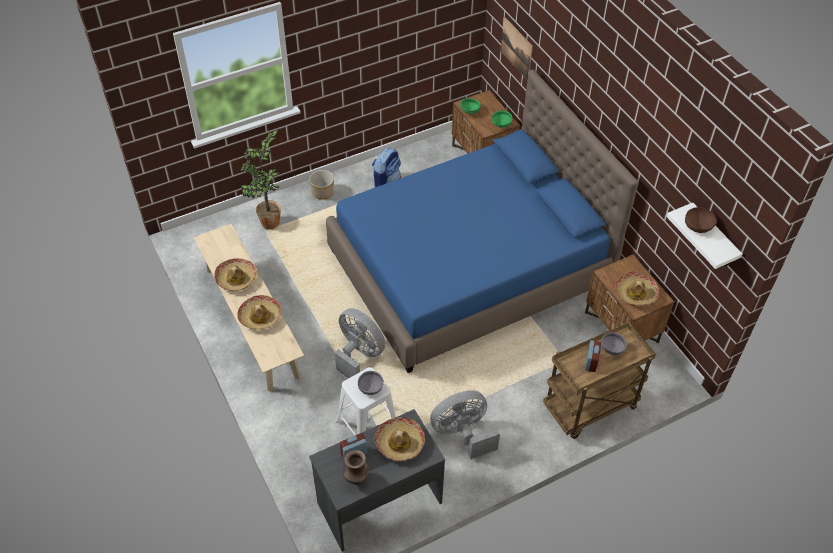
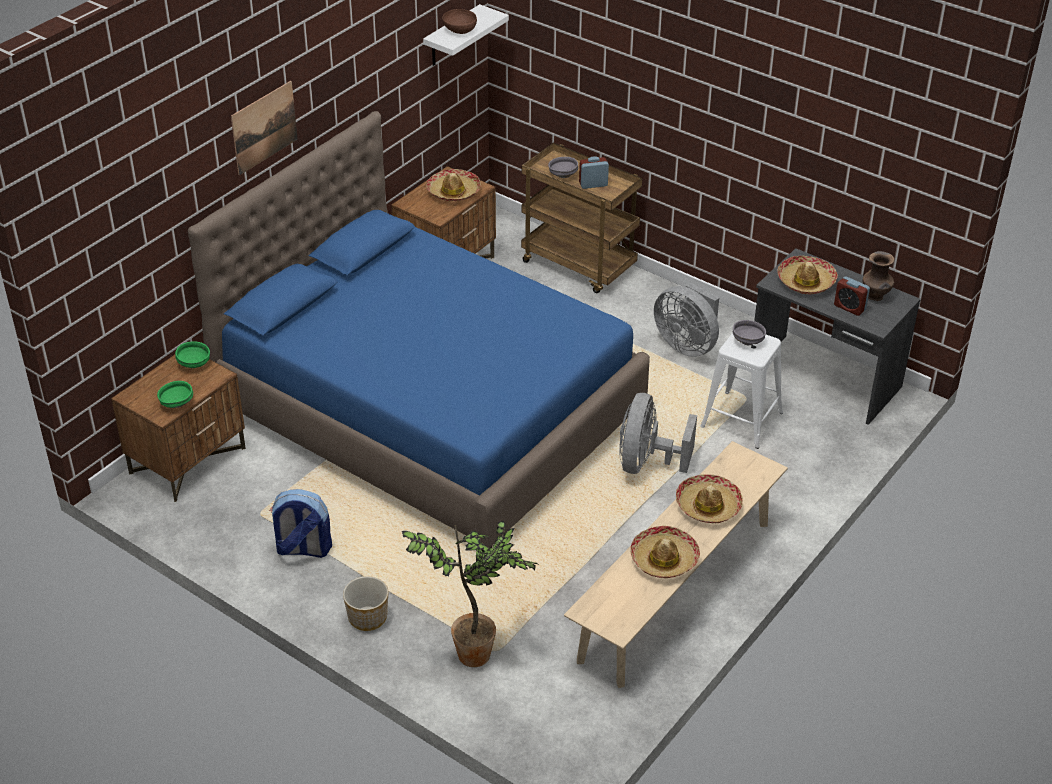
camera: 115 degrees left, 10 degrees down
(516, 48) = (133, 261): picture -> picture (264, 127)

